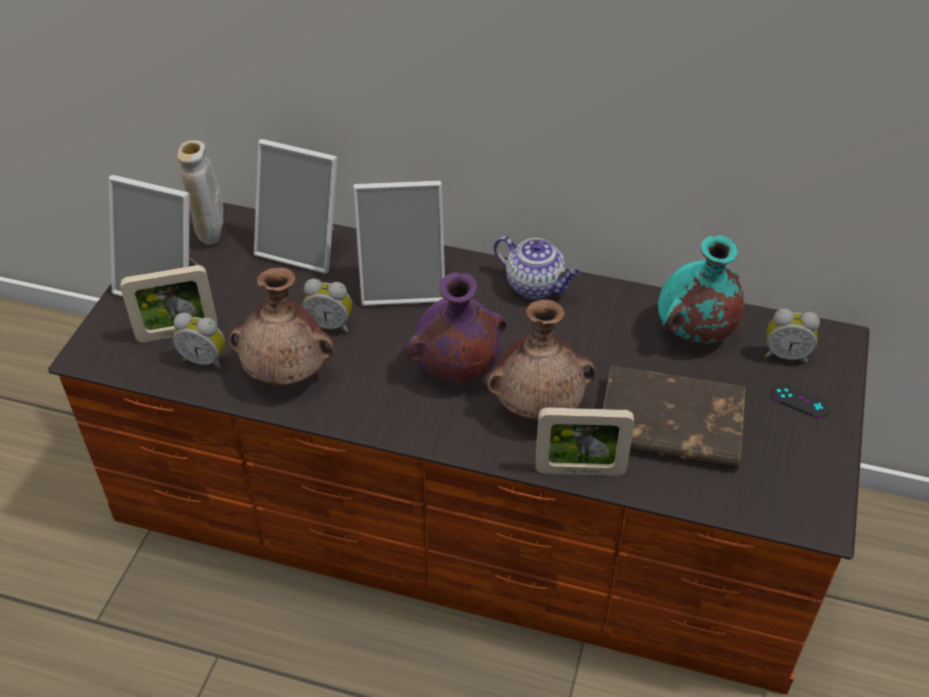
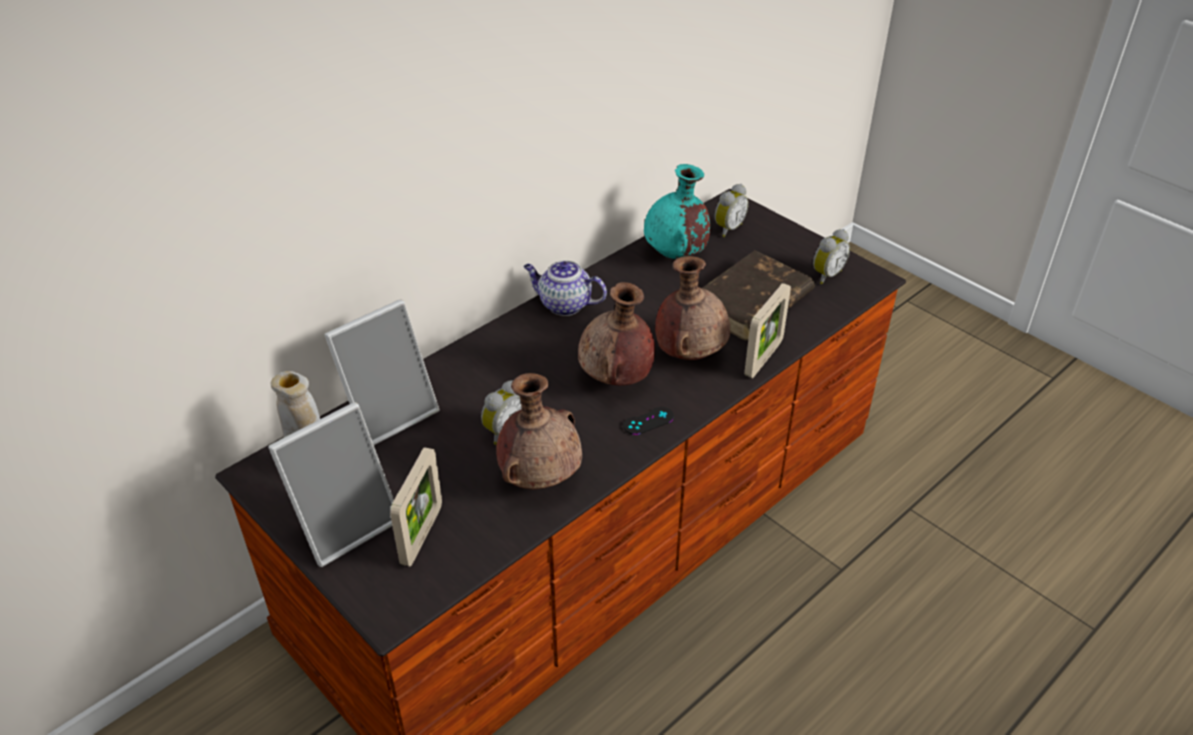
camera: 60 degrees left, 5 degrees down
(205, 359) = (475, 526): alarm clock -> alarm clock (826, 275)
(403, 284) = (494, 371): picture frame -> none
(456, 369) = (616, 379): purple vase -> brown vase
(536, 286) = (564, 305): teapot -> teapot turned 135 degrees counterclockwise
(800, 401) = (771, 241): black game controller -> black game controller (648, 421)

